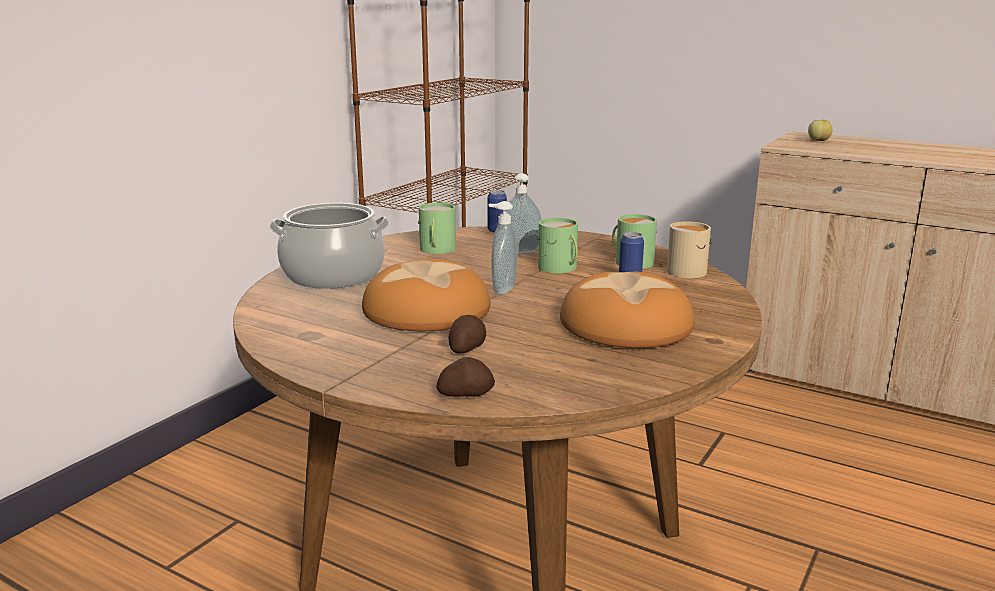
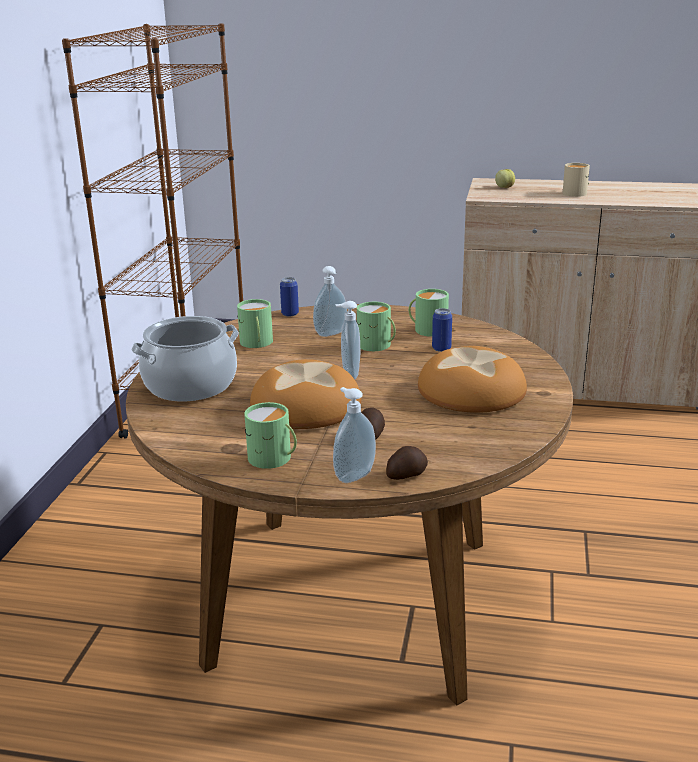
camera: 20 degrees left, 5 degrees up
(340, 352) = (273, 458): none -> green mug
(405, 383) = (353, 475): none -> soap dispenser
(689, 270) = (478, 331): beige mug -> beige mug (575, 193)

